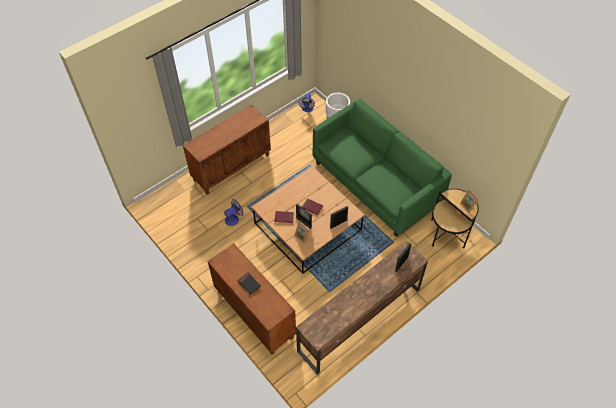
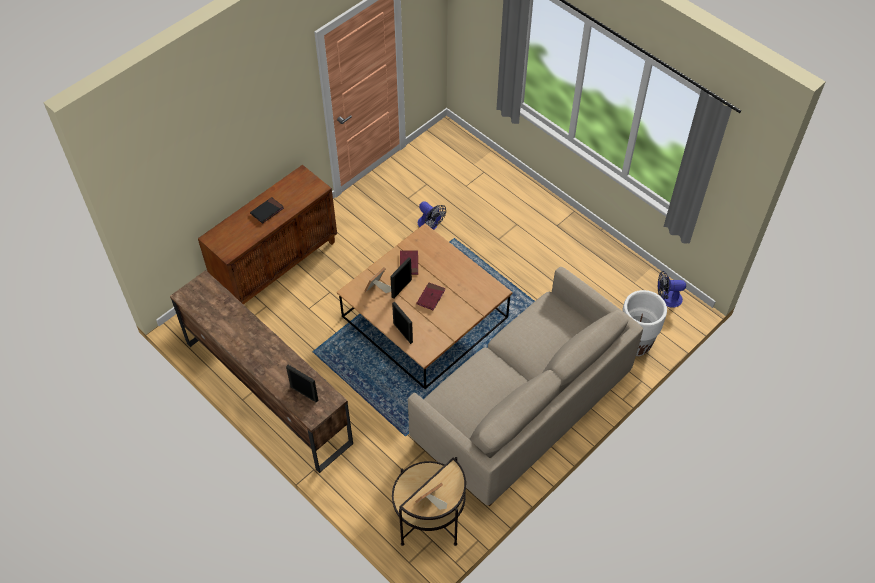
camera: 85 degrees right, 0 degrees up
(232, 167) = (524, 212): brown cabinet -> none
(376, 183) = (521, 408): green sofa -> beige sofa

